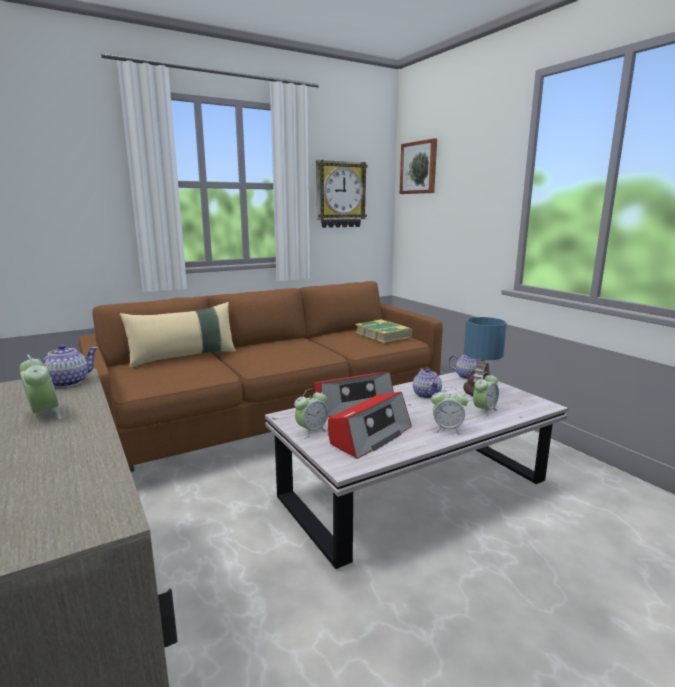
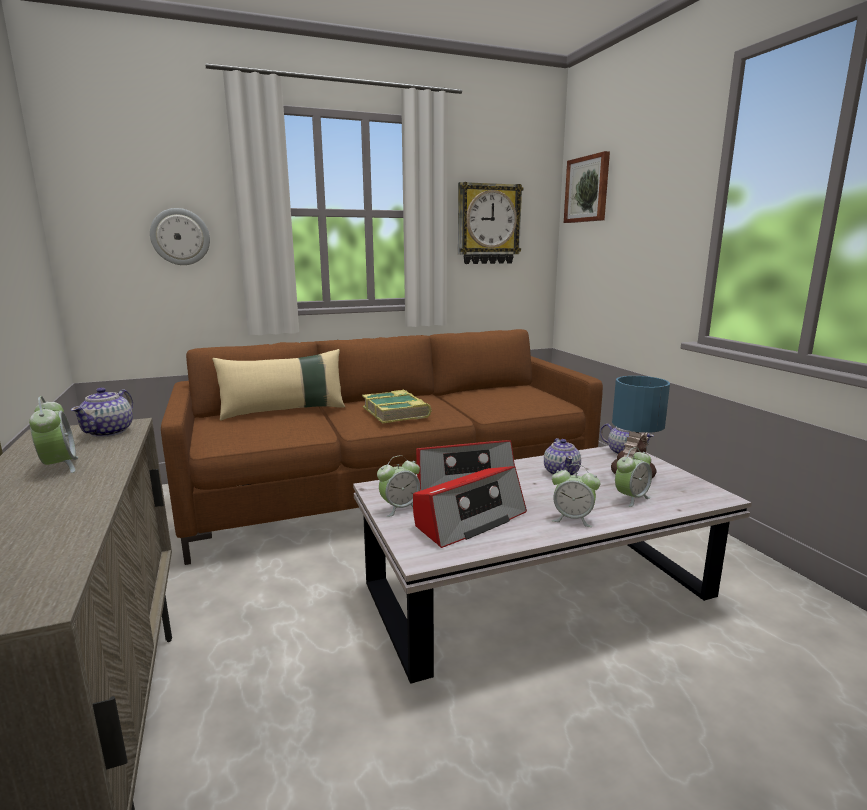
camera: 10 degrees right, 0 degrees up
(66, 382) = (109, 432): teapot -> teapot turned 135 degrees clockwise
(78, 206) = (180, 237): none -> wall clock
(383, 335) = (528, 396): book -> book (396, 412)

